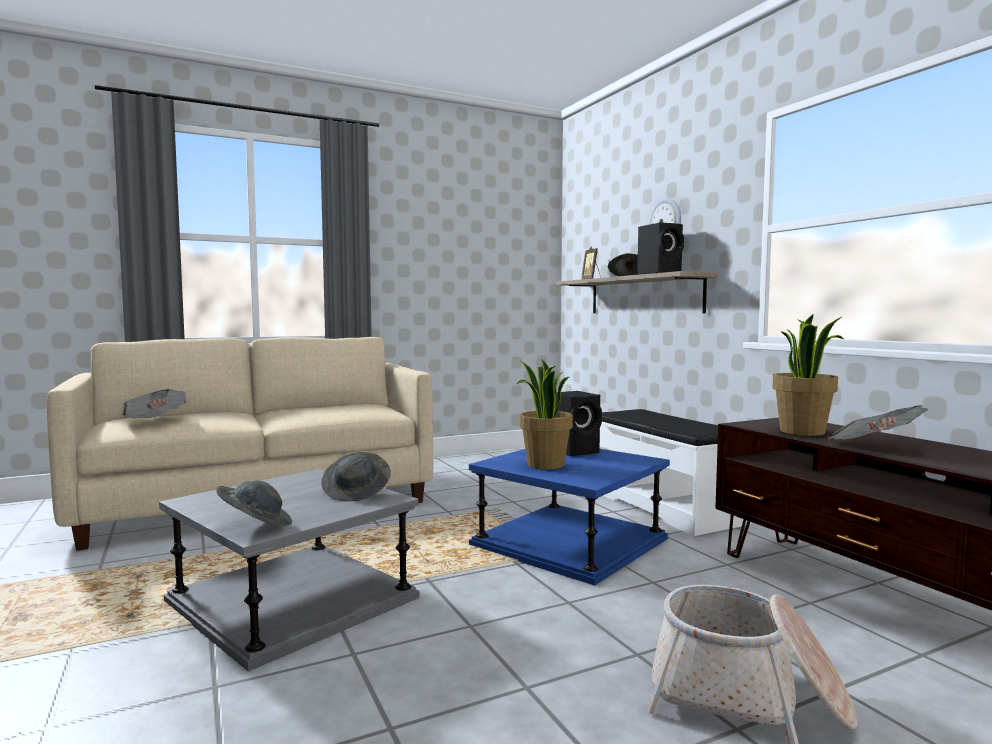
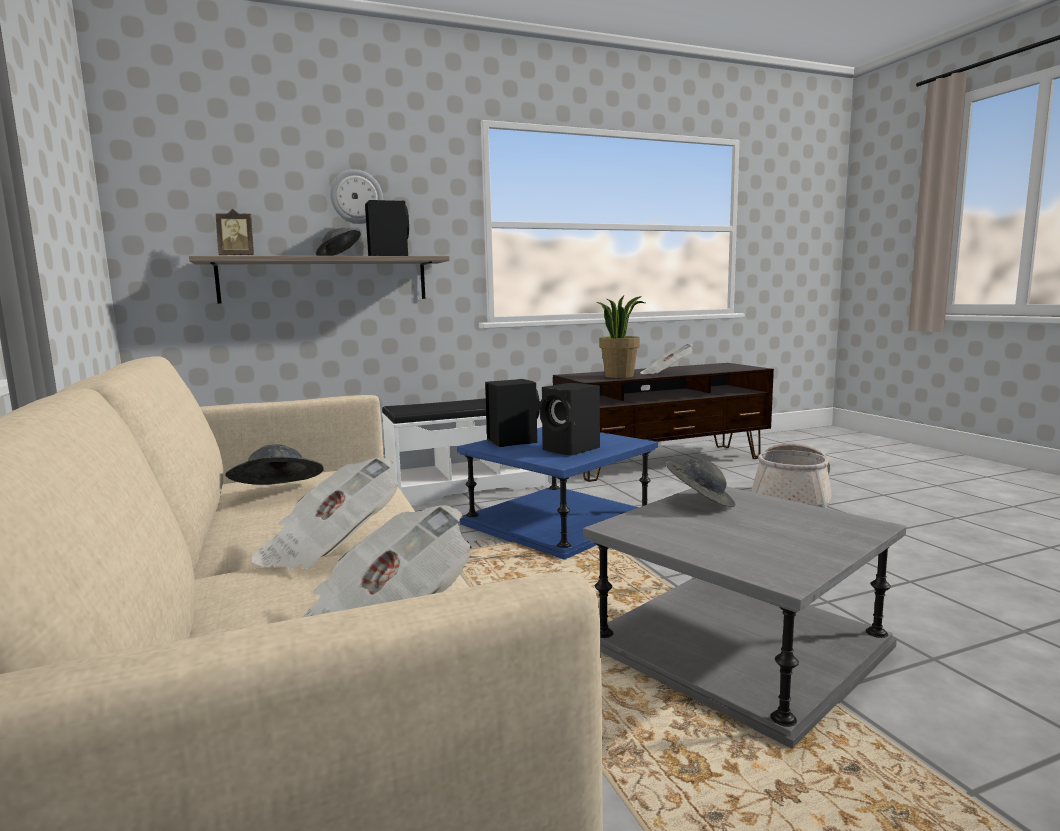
camera: 85 degrees left, 5 degrees up
(243, 414) = (329, 548): none -> newspaper
(255, 524) = (842, 529): grey hat -> grey hat (276, 493)
(544, 465) = (572, 449): potted plant -> black speaker

